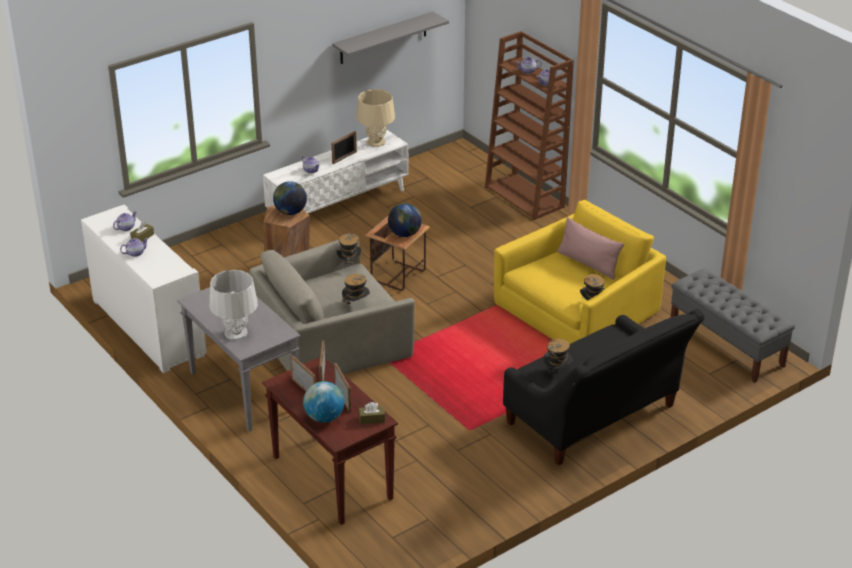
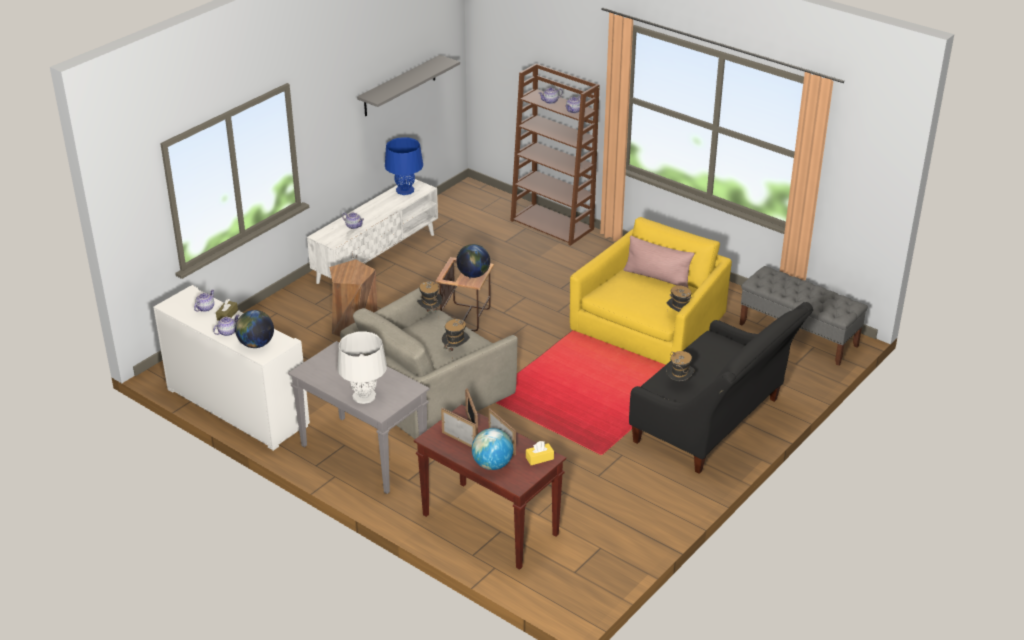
camera: 15 degrees left, 0 degrees up
(290, 212) = (355, 269): globe -> globe (256, 344)
(344, 158) = (381, 209): picture frame -> none
(372, 419) = (539, 458): brown tissue box -> yellow tissue box
(376, 142) = (405, 190): beige table lamp -> blue table lamp

